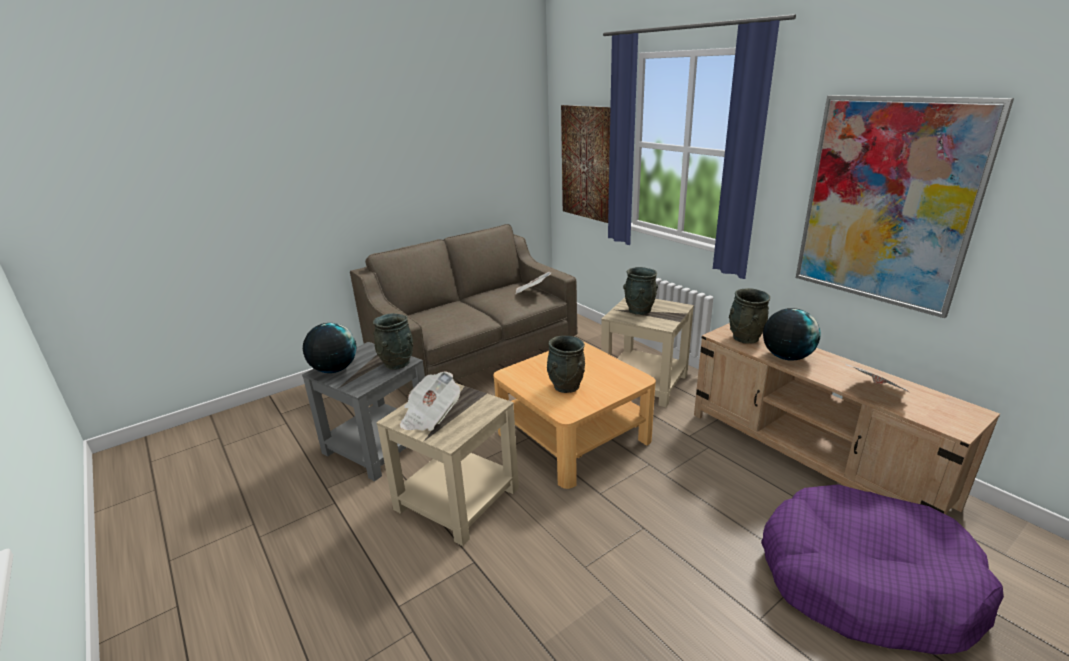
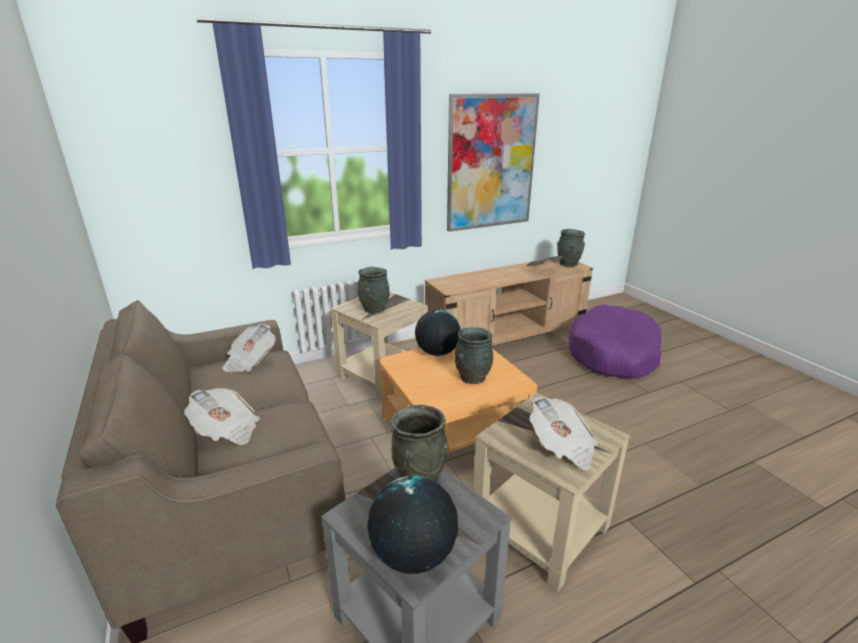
camera: 80 degrees left, 0 degrees up
(451, 306) = (226, 430): none -> newspaper
(587, 163) = (175, 192): picture -> none
(745, 338) = (458, 283): grey vase -> grey vase (568, 264)
(786, 357) = (492, 279): globe -> globe (437, 353)

